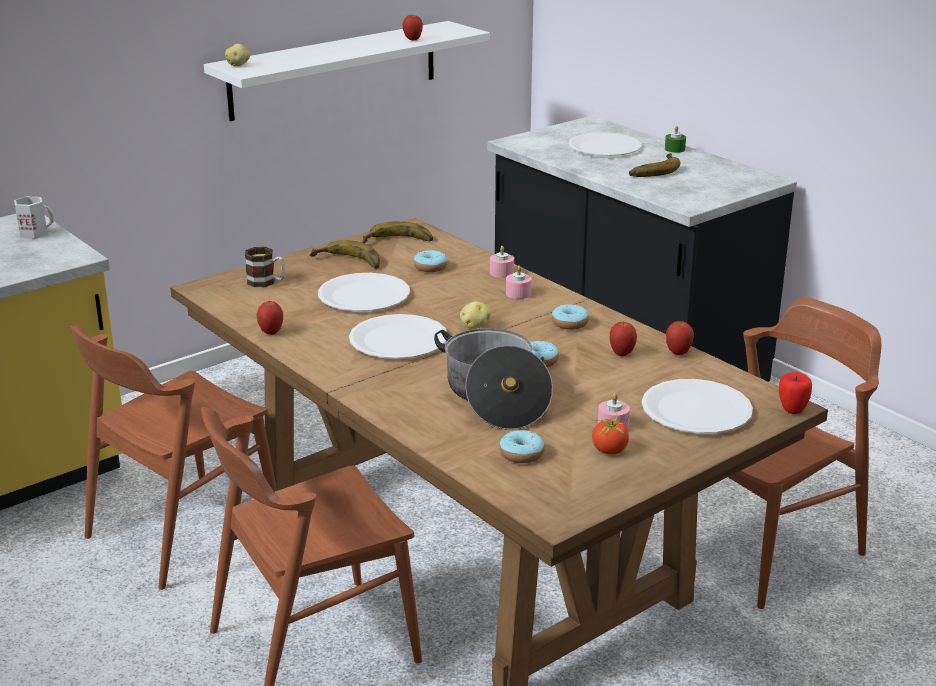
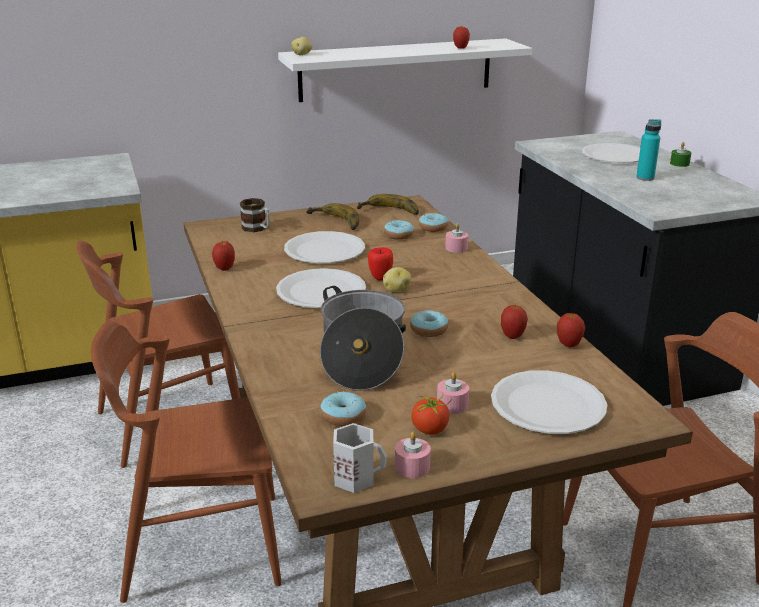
camera: 20 degrees right, 0 degrees up
(34, 233) = (109, 168): white mug -> white mug (356, 477)
(518, 293) = (457, 267): pink candle -> pink candle (412, 467)
(569, 323) = (483, 301): donut -> donut (433, 228)
(651, 170) = (645, 178): banana -> turquoise bottle
(792, 410) = (651, 425): apple -> apple (380, 277)

